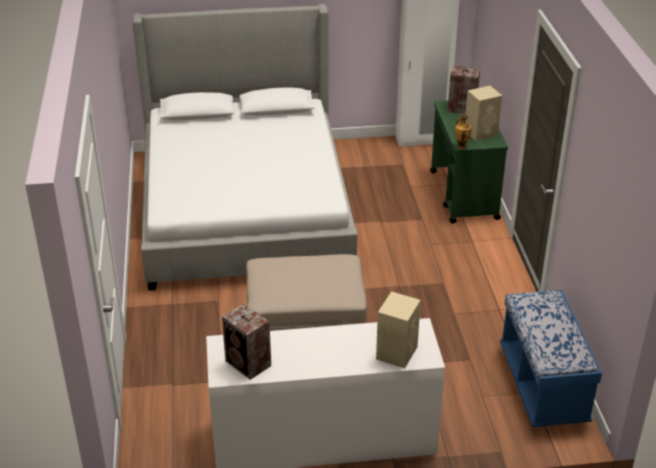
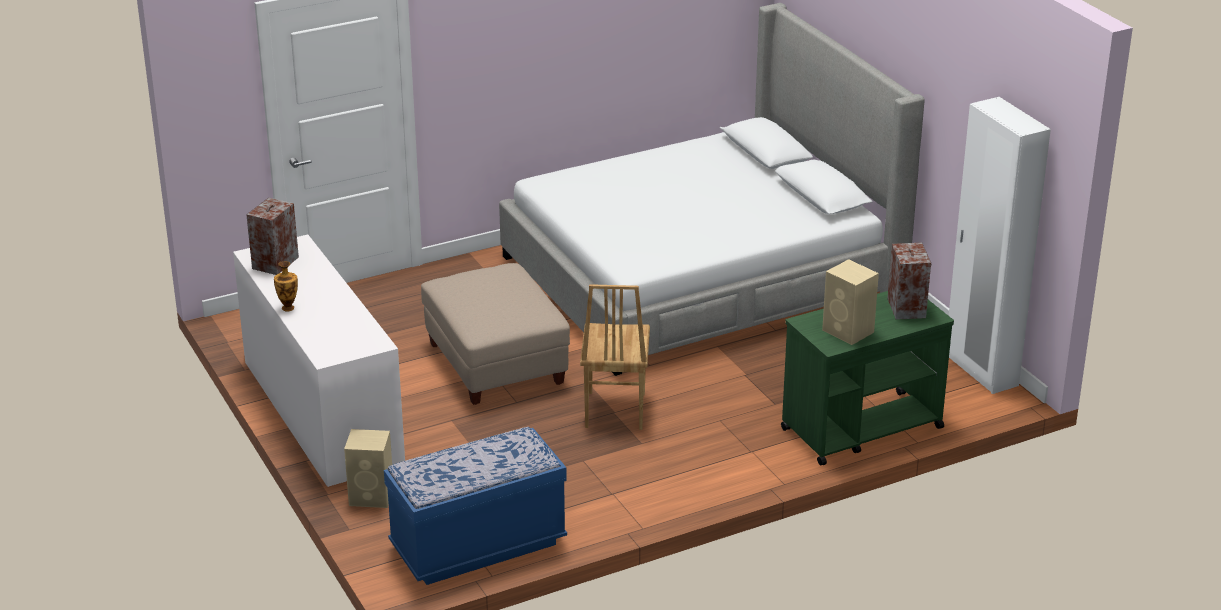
camera: 70 degrees right, 5 degrees down
(397, 286) = (613, 411): none -> brown chair
(397, 352) = (328, 338): beige speaker -> beige speaker (372, 496)
(461, 147) = (798, 322): vase -> vase (288, 307)

